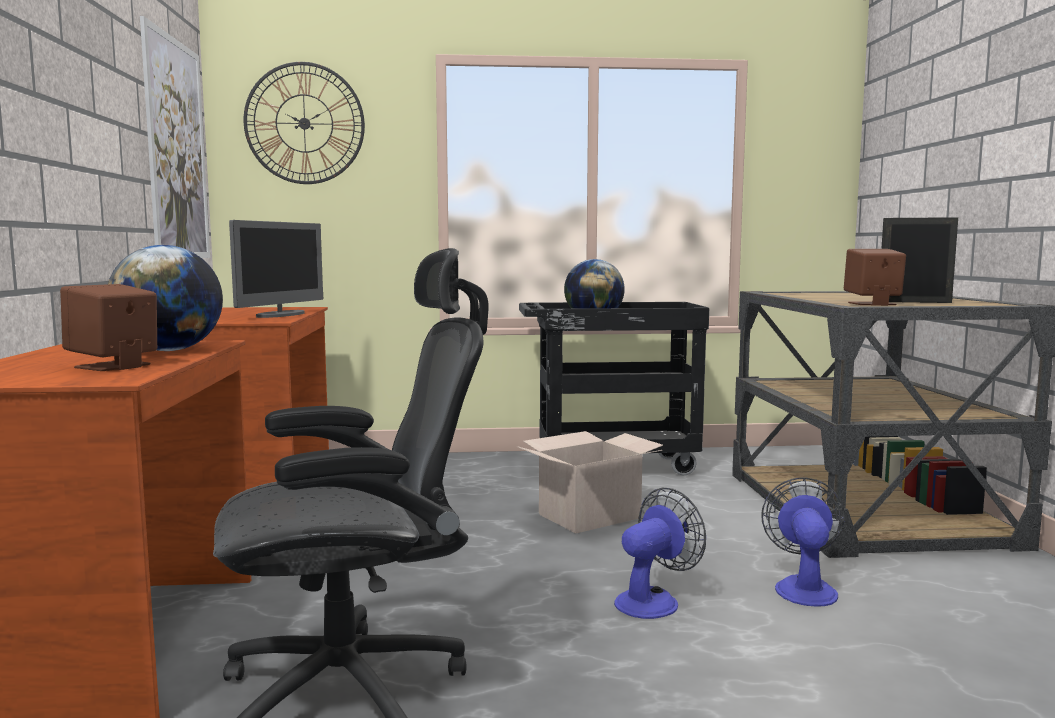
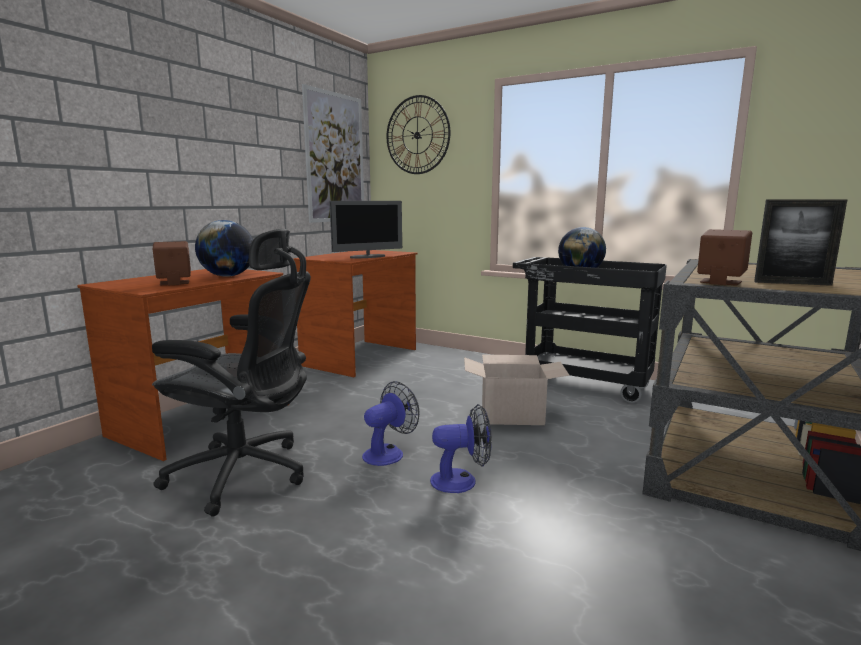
camera: 35 degrees right, 5 degrees up
(803, 587) = (581, 508): fan -> fan (388, 453)
(914, 302) = (792, 283): picture frame -> picture frame turned 150 degrees clockwise

